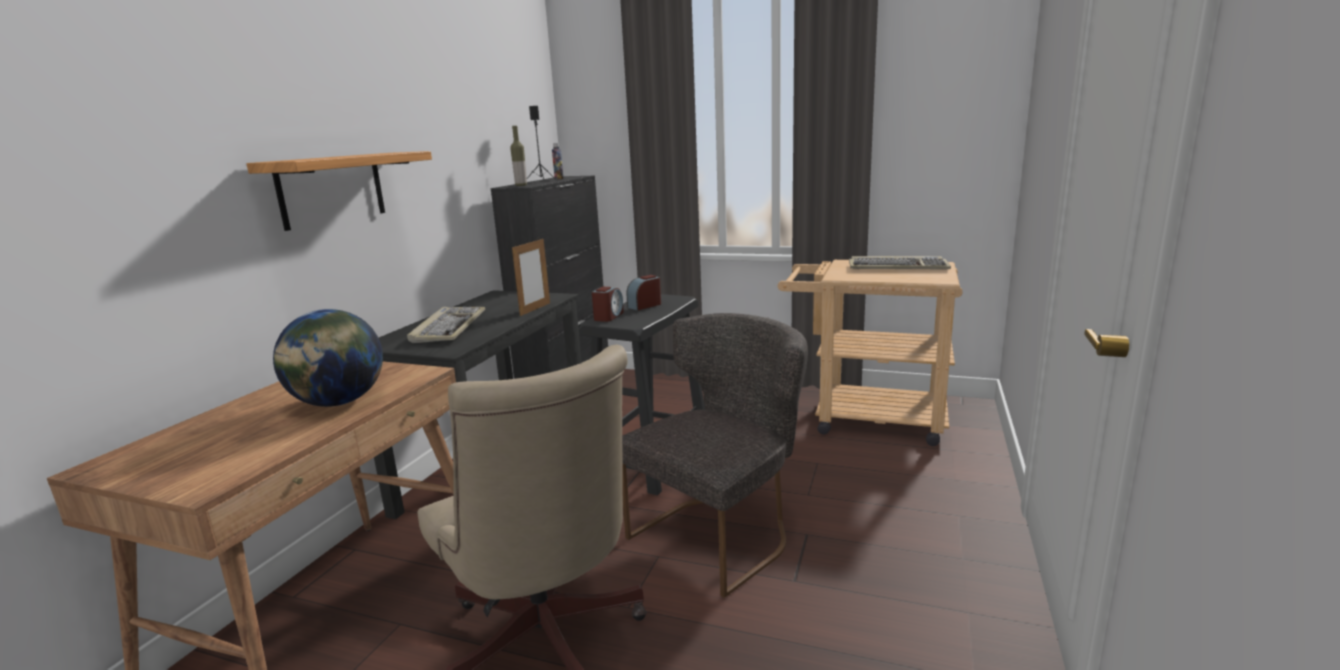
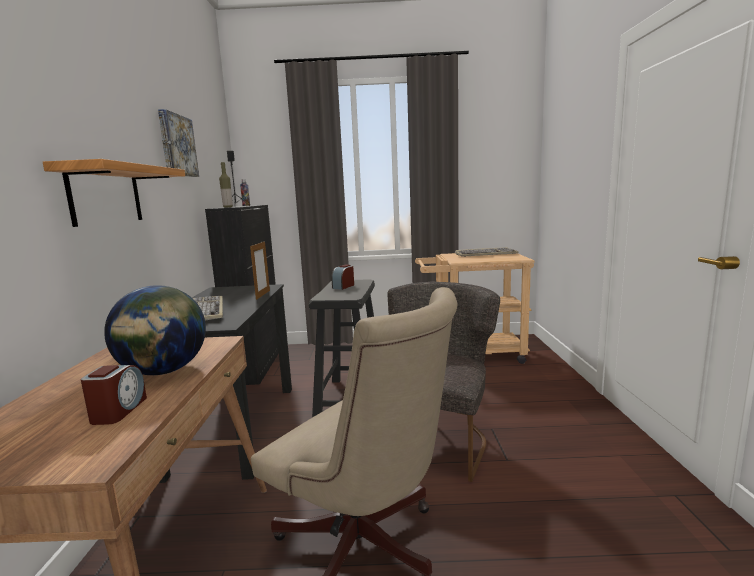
camera: 20 degrees left, 5 degrees down
(448, 110) = (176, 145): none -> picture
(608, 316) = (326, 294): alarm clock -> alarm clock (118, 411)

